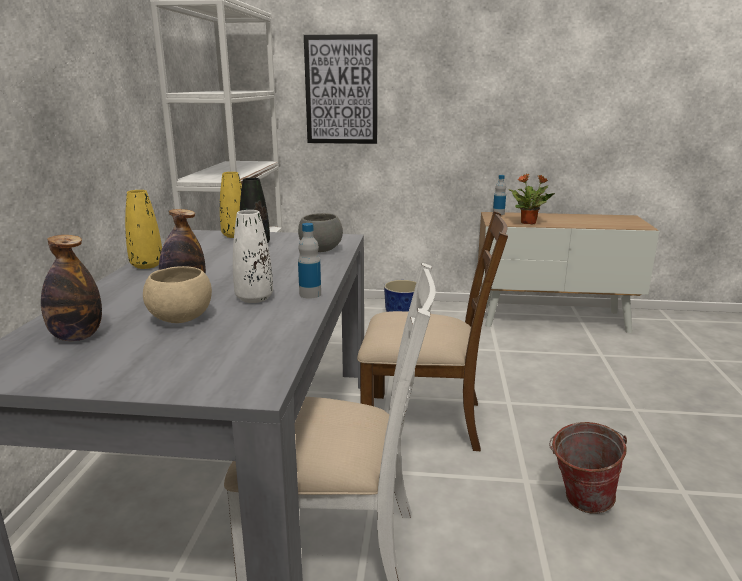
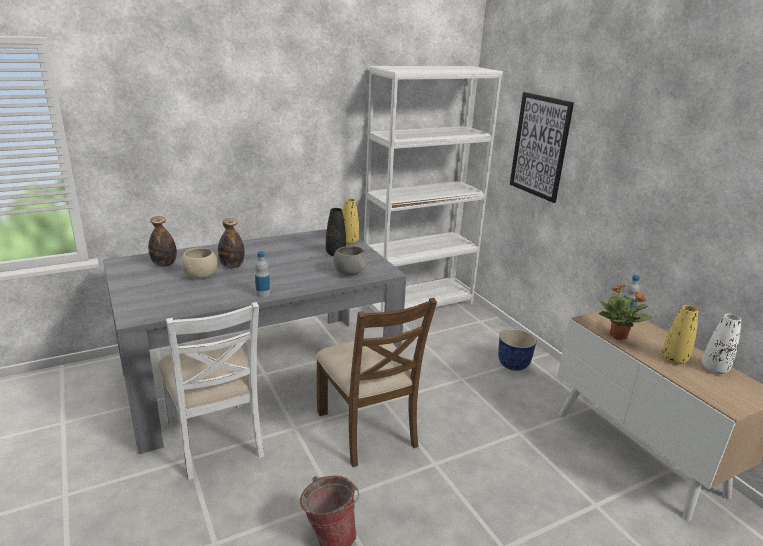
camera: 55 degrees right, 5 degrees up
(147, 265) = (268, 242): yellow vase -> yellow vase (674, 359)
(254, 298) = (243, 282): white vase -> white vase (714, 369)

